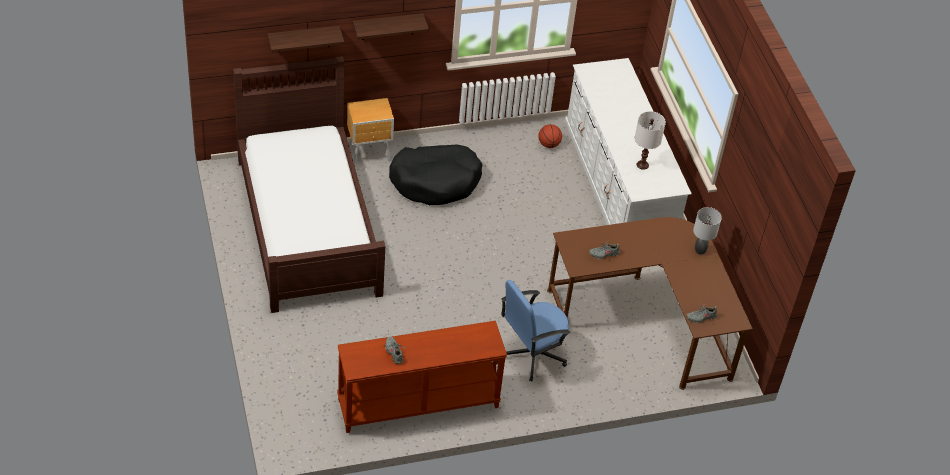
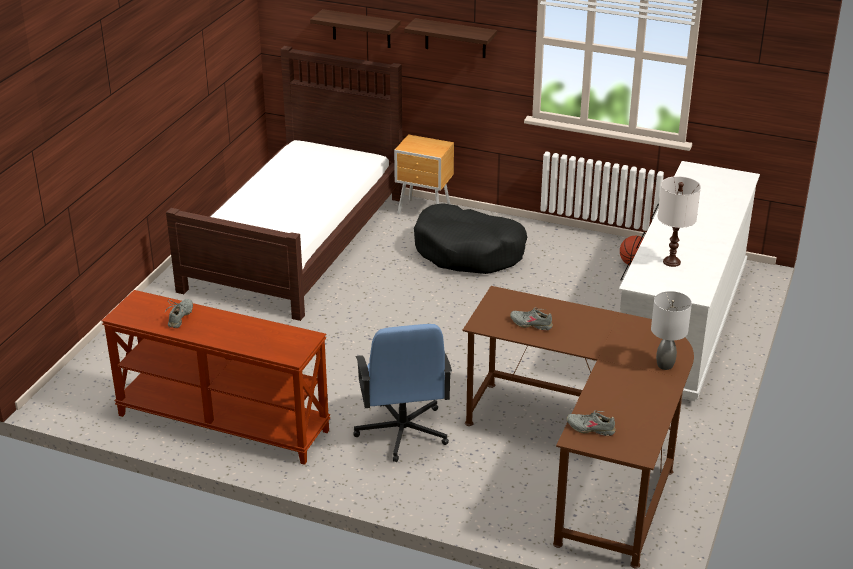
camera: 40 degrees right, 15 degrees down
(531, 354) = (402, 432): blue office chair -> blue office chair turned 105 degrees counterclockwise

